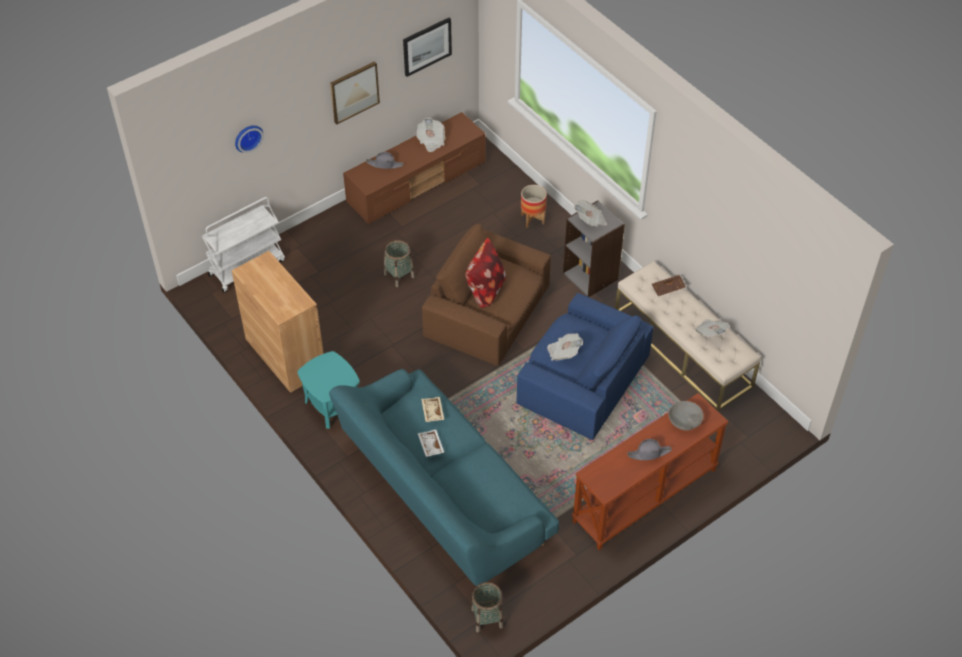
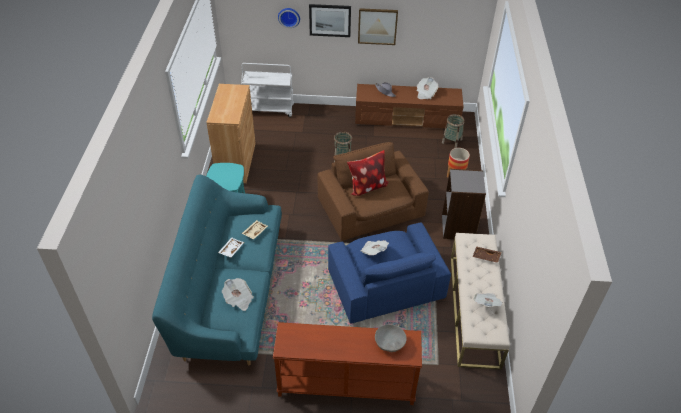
camera: 40 degrees right, 5 degrees down
(426, 46) = (443, 20): picture -> picture (330, 20)
(487, 618) = (166, 382): basket -> basket (452, 141)
(590, 220) = (464, 179): newspaper -> newspaper (238, 299)
(649, 453) = (340, 346): grey hat -> none

